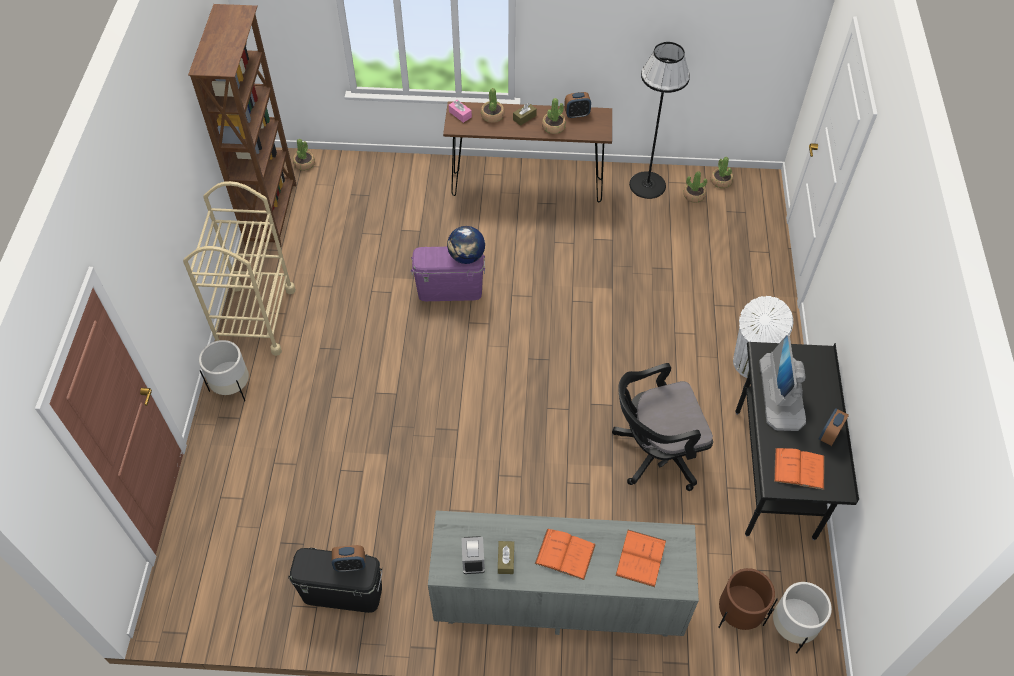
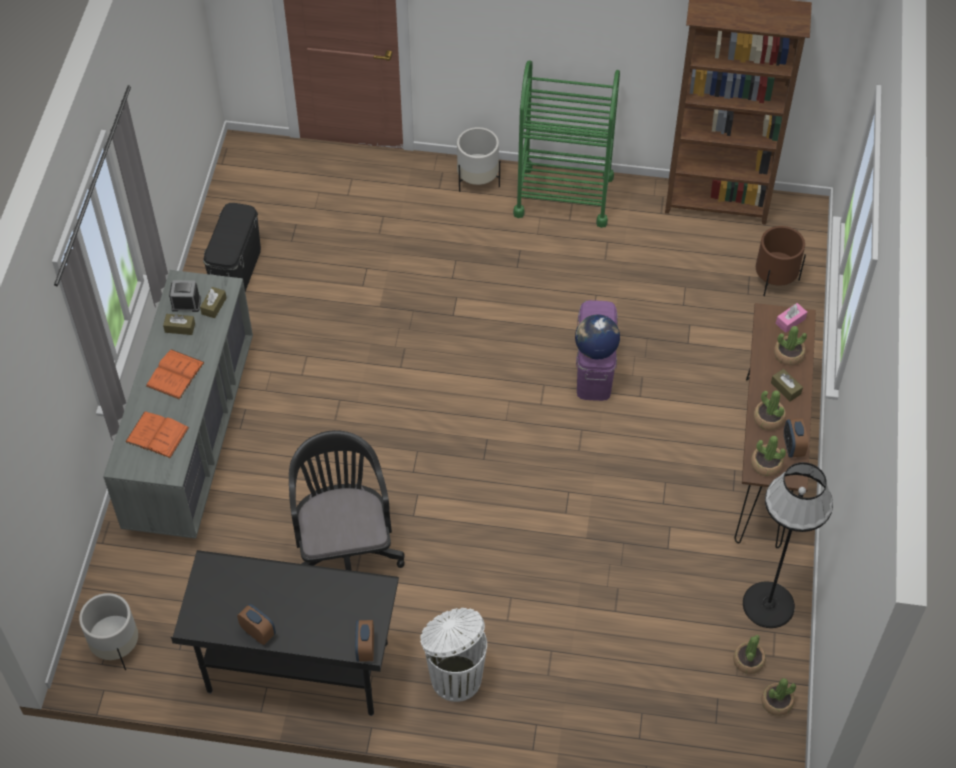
camera: 95 degrees right, 0 degrees up
(256, 319) = (563, 196): beige cart -> green cart
(304, 164) = (800, 231): potted plant -> potted plant (766, 464)
(350, 565) = (230, 244): alarm clock -> alarm clock (365, 649)
(474, 531) = (214, 306): none -> brown tissue box
(738, 613) = (142, 598): brown planter -> brown planter (774, 279)
(782, 392) = (322, 596): monitor -> none
(799, 468) = (222, 592): orange book -> none

